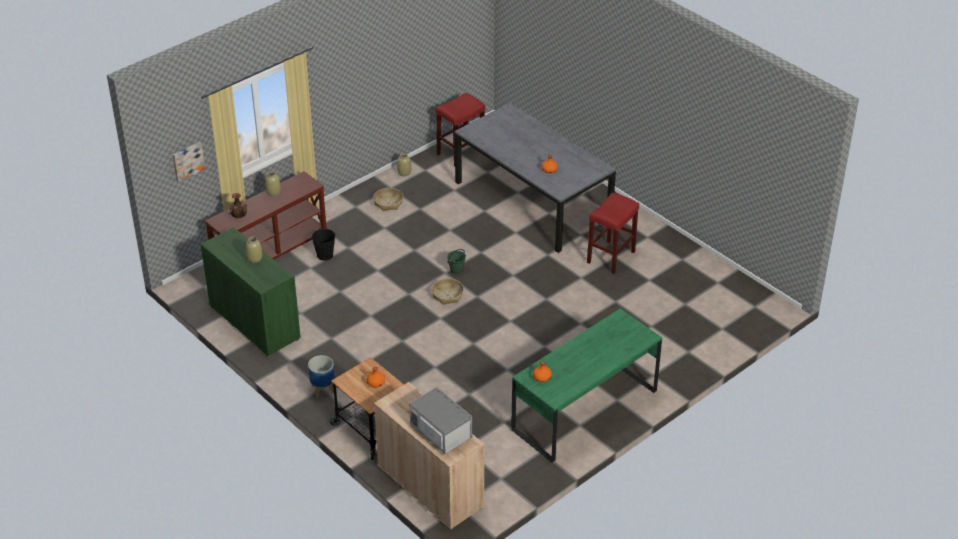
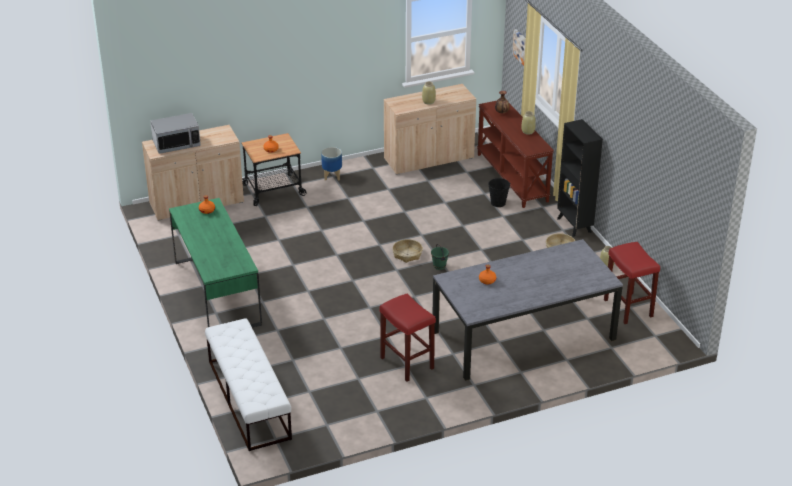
camera: 110 degrees right, 5 degrees down
(254, 322) = (429, 159): green cabinet -> beige cabinet
(345, 201) = (574, 226): none -> black bookcase
(720, 337) = (248, 399): none -> white bench

